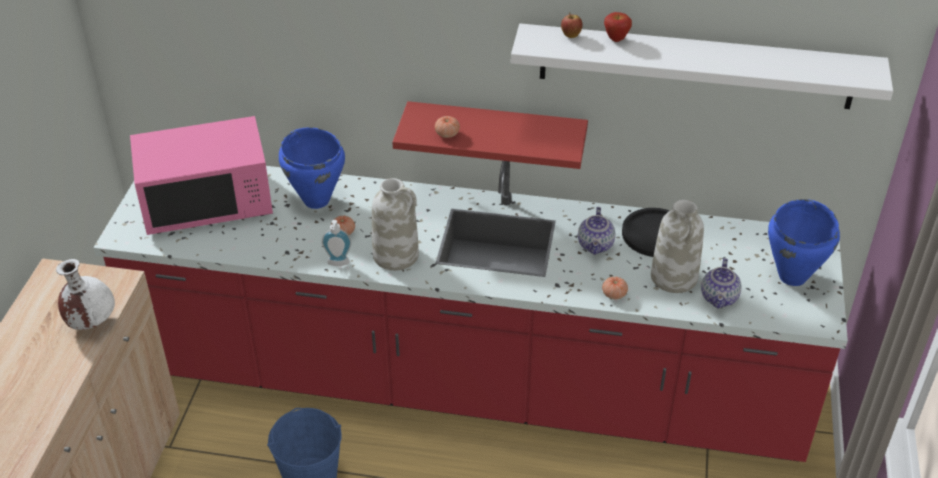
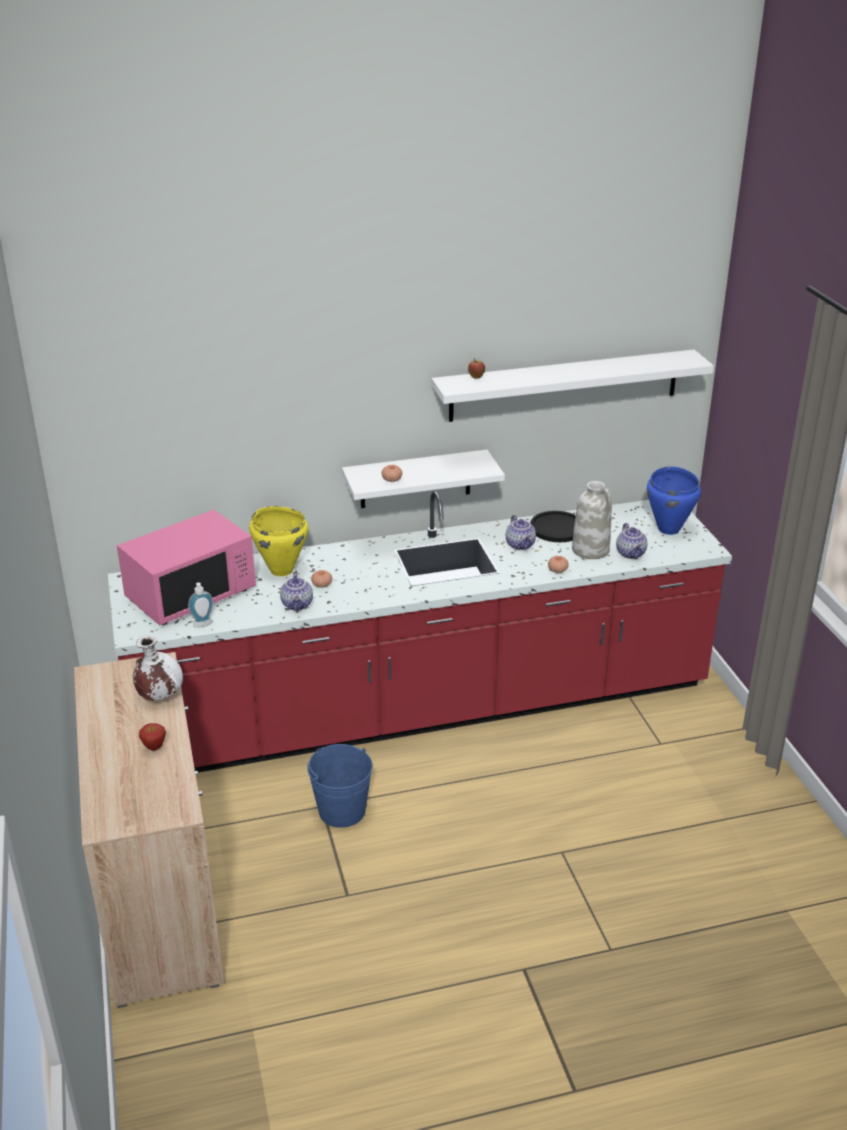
camera: 25 degrees left, 10 degrees down
(301, 251) = (298, 605): none -> teapot
(316, 200) = (281, 570): blue cooking pot -> yellow cooking pot
(338, 264) = (335, 605): soap dispenser -> soap dispenser (203, 625)
(396, 255) = (377, 588): white vase -> none
(496, 133) = (415, 479): red shelf -> white shelf
(616, 39) = (509, 373): apple -> apple (154, 748)

